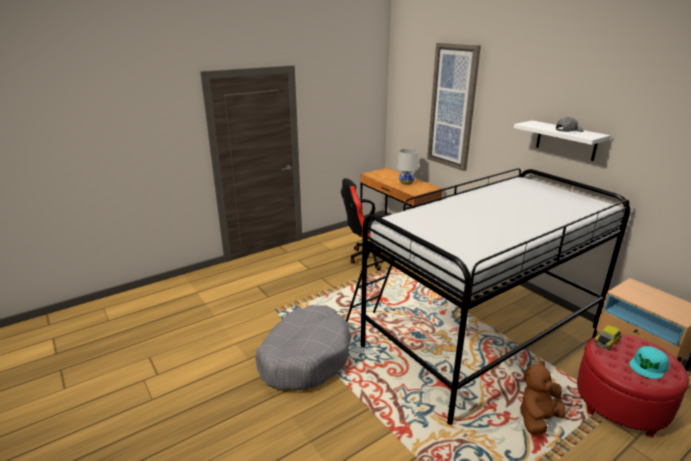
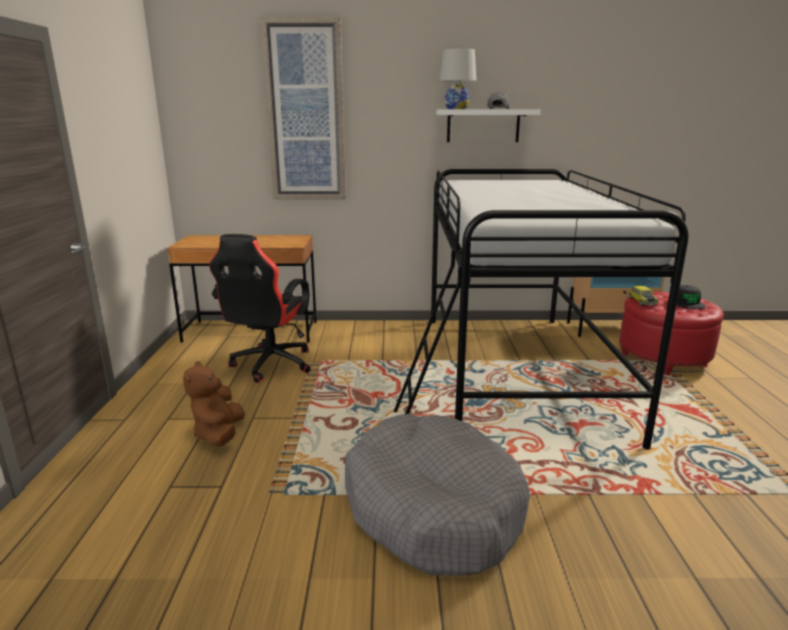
camera: 55 degrees left, 5 degrees down
(406, 182) = (257, 240): white table lamp -> white table lamp (456, 109)
(538, 419) = (663, 399): brown plush toy -> brown plush toy (219, 434)
(648, 366) = (686, 303): turquoise cap -> black cap

